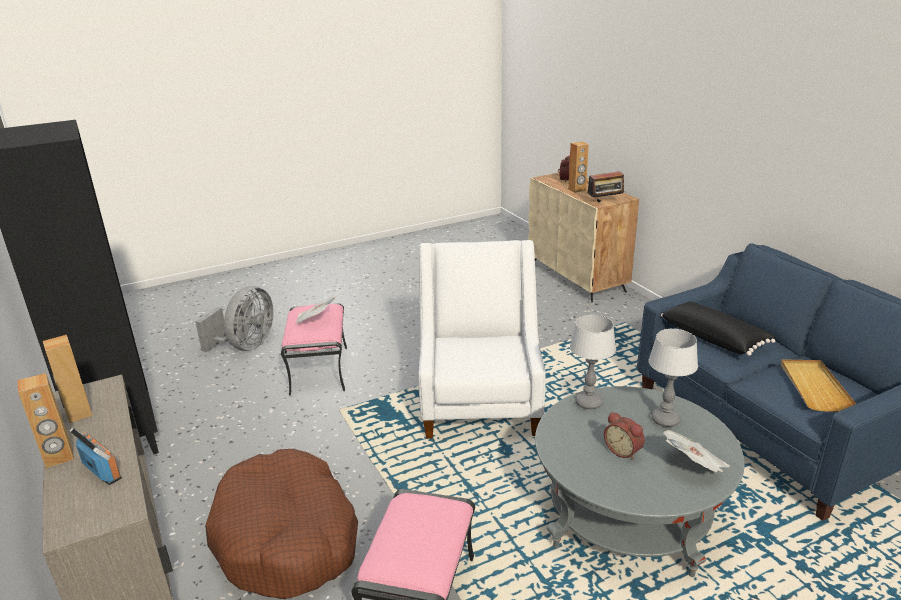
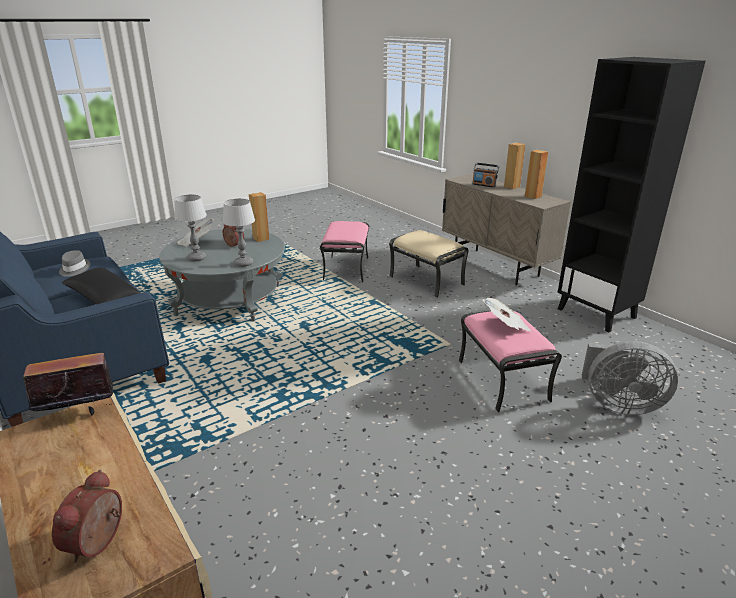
camera: 170 degrees right, 0 degrees up
(246, 346) = (618, 404): grey fan -> grey fan turned 90 degrees counterclockwise
(287, 538) = (427, 280): brown dog bed -> beige ottoman
(480, 402) = (327, 358): white armchair -> none
(577, 190) = (103, 472): brown speaker -> brown speaker (261, 239)
(814, 387) = (74, 269): beige tray -> grey hat

